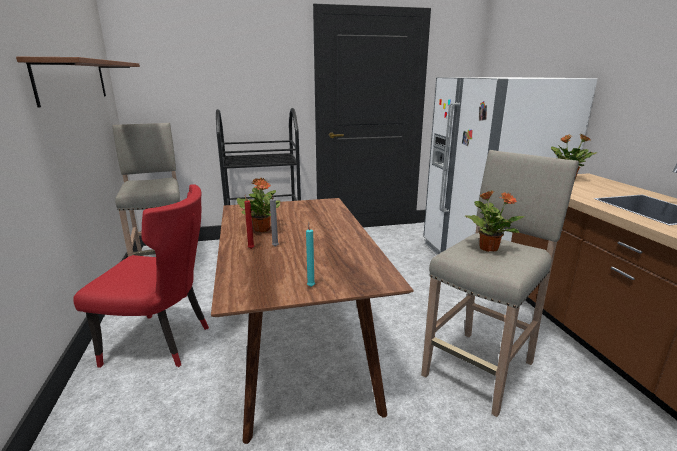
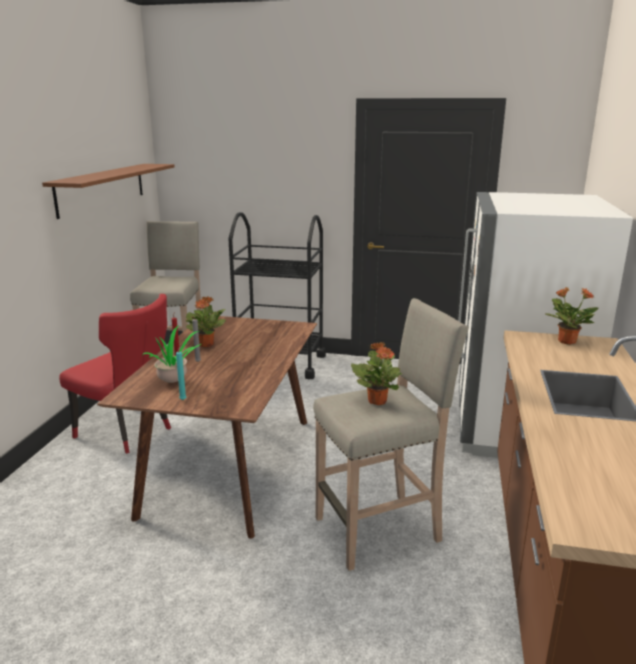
camera: 25 degrees right, 0 degrees up
(275, 269) = (174, 381): none -> potted plant

